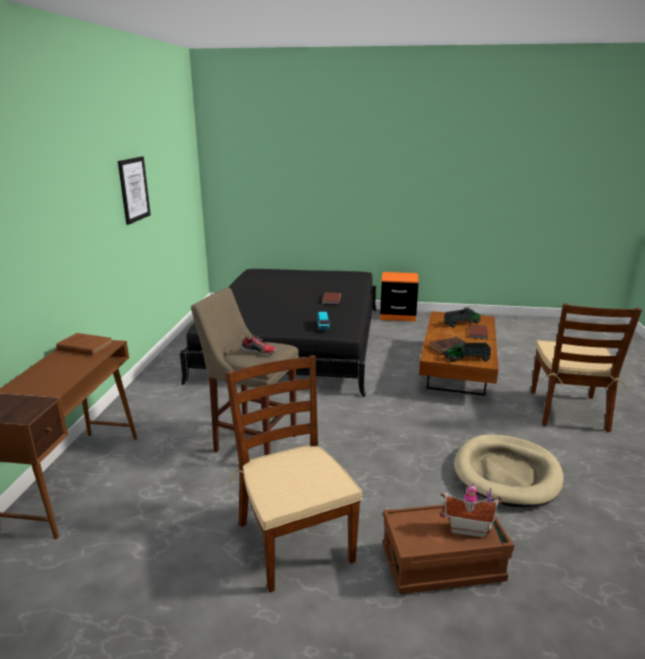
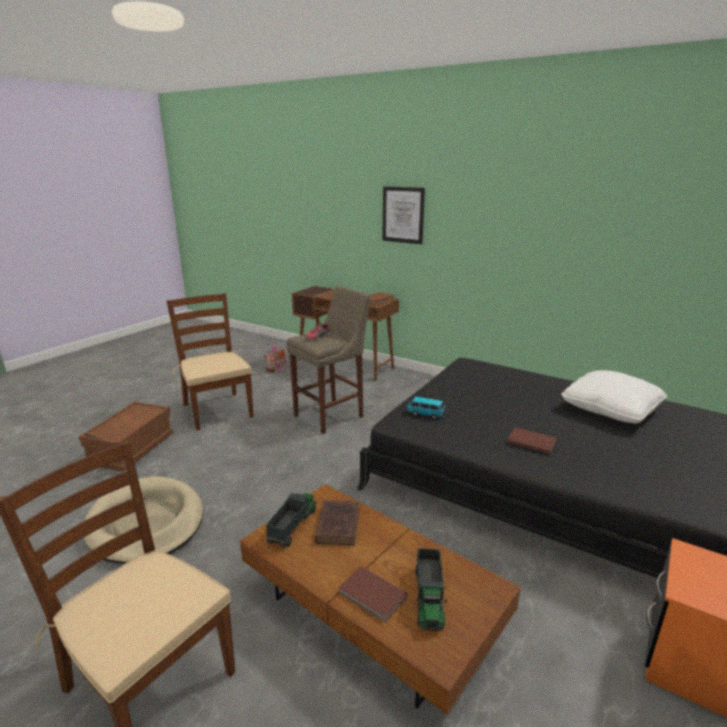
camera: 115 degrees right, 0 degrees up
(134, 189) = (541, 223): picture -> picture (403, 215)
(266, 286) = (610, 409): none -> white pillow
(294, 541) = (217, 410): brown chair -> brown chair turned 120 degrees counterclockwise
(466, 528) = (115, 428): toy house -> toy house (277, 369)

